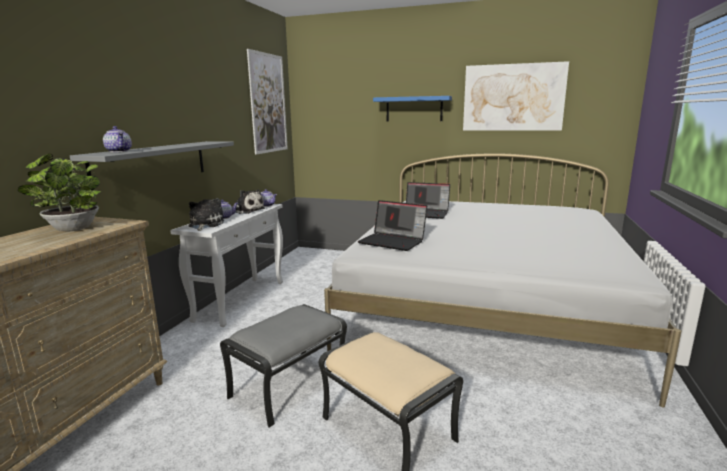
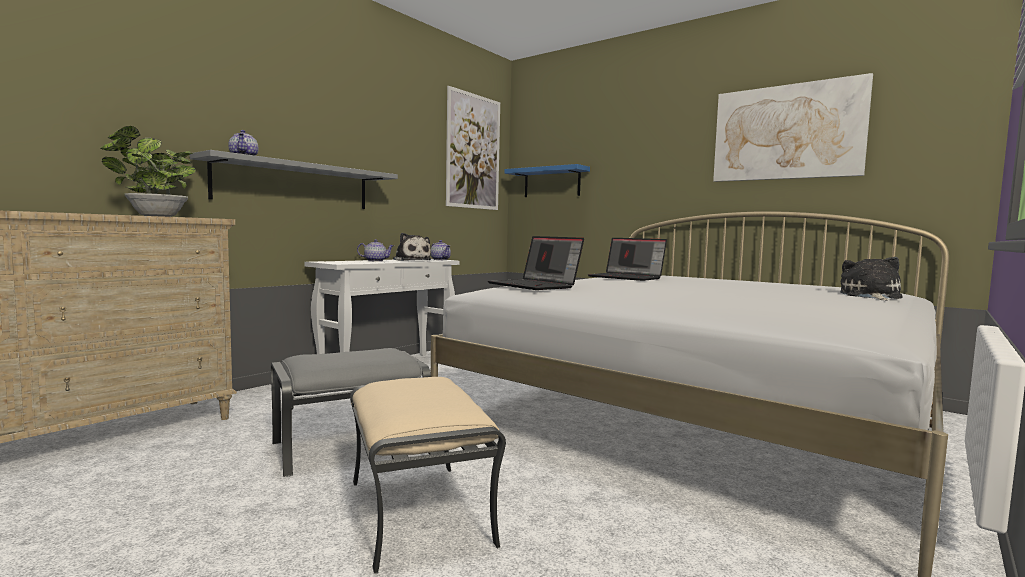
camera: 20 degrees right, 10 degrees down
(205, 225) = (345, 262): plush toy -> plush toy (870, 296)
(414, 109) = (650, 156): blue shelf -> blue shelf (552, 182)

